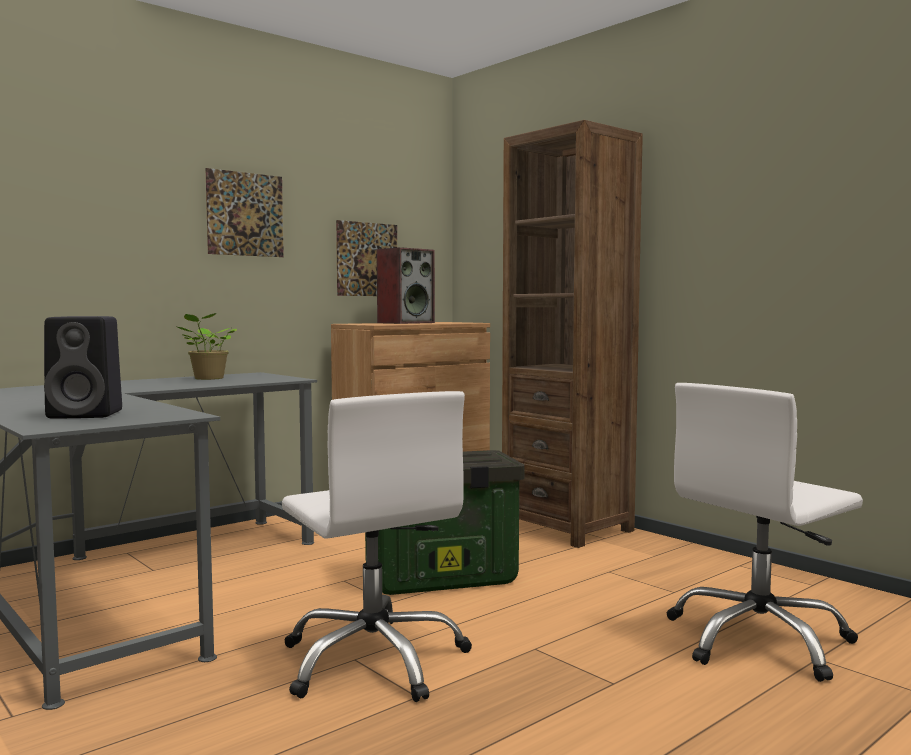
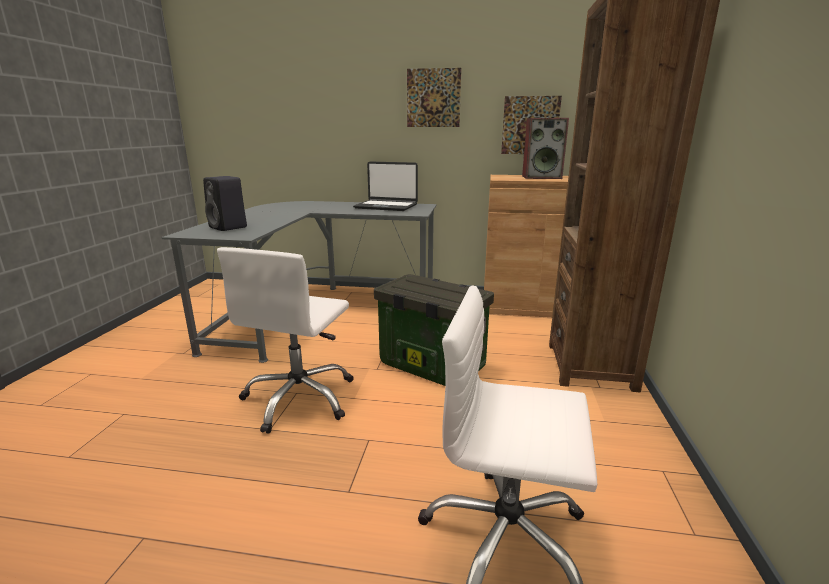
camera: 50 degrees right, 15 degrees up
(207, 378) = (386, 206): potted plant -> laptop

